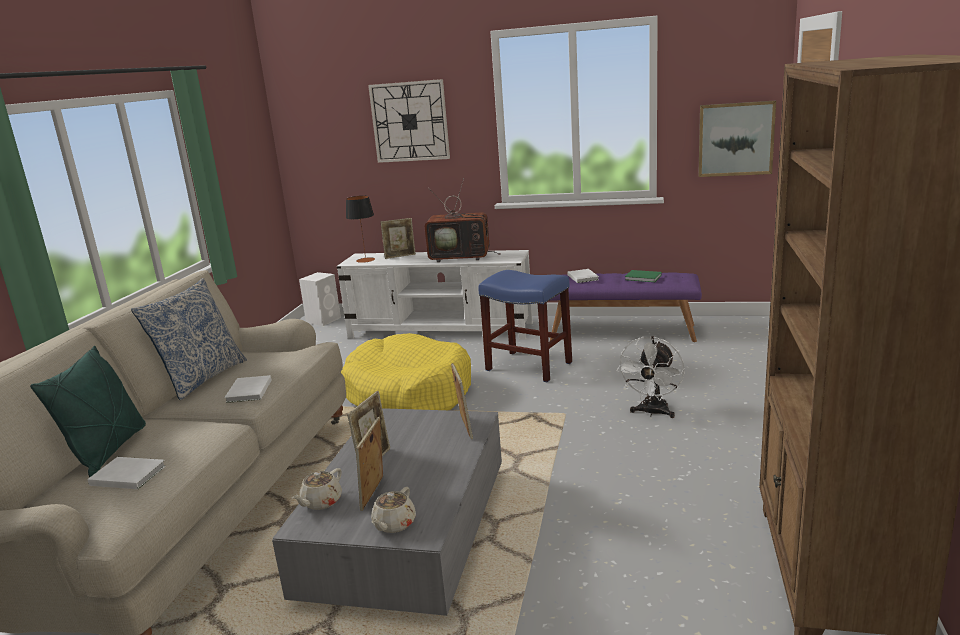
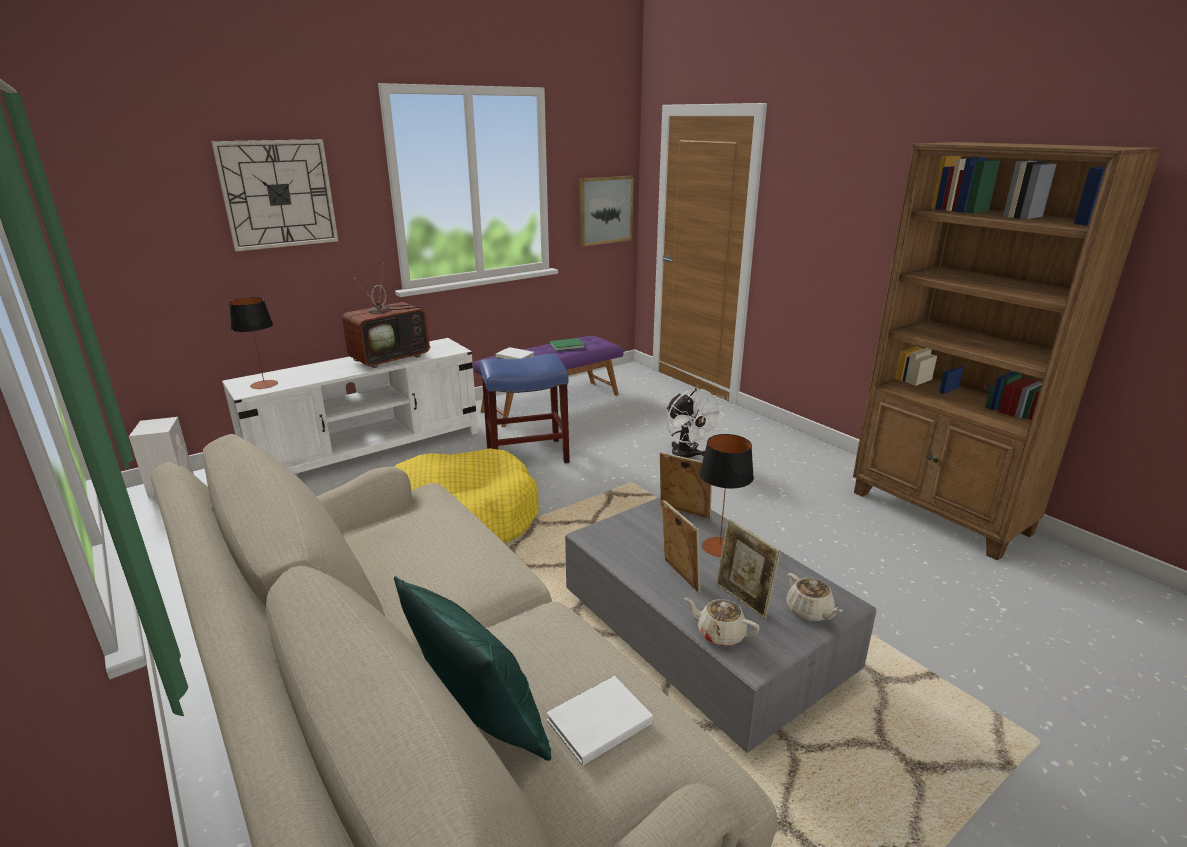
camera: 50 degrees left, 5 degrees up
(202, 378) = (373, 584): pillow -> none
(248, 392) = (488, 567): white book -> none
(321, 502) = (720, 633): beige teapot -> beige teapot turned 135 degrees clockwise
(400, 256) = (305, 371): picture frame -> none
(435, 458) = (719, 547): none -> table lamp

